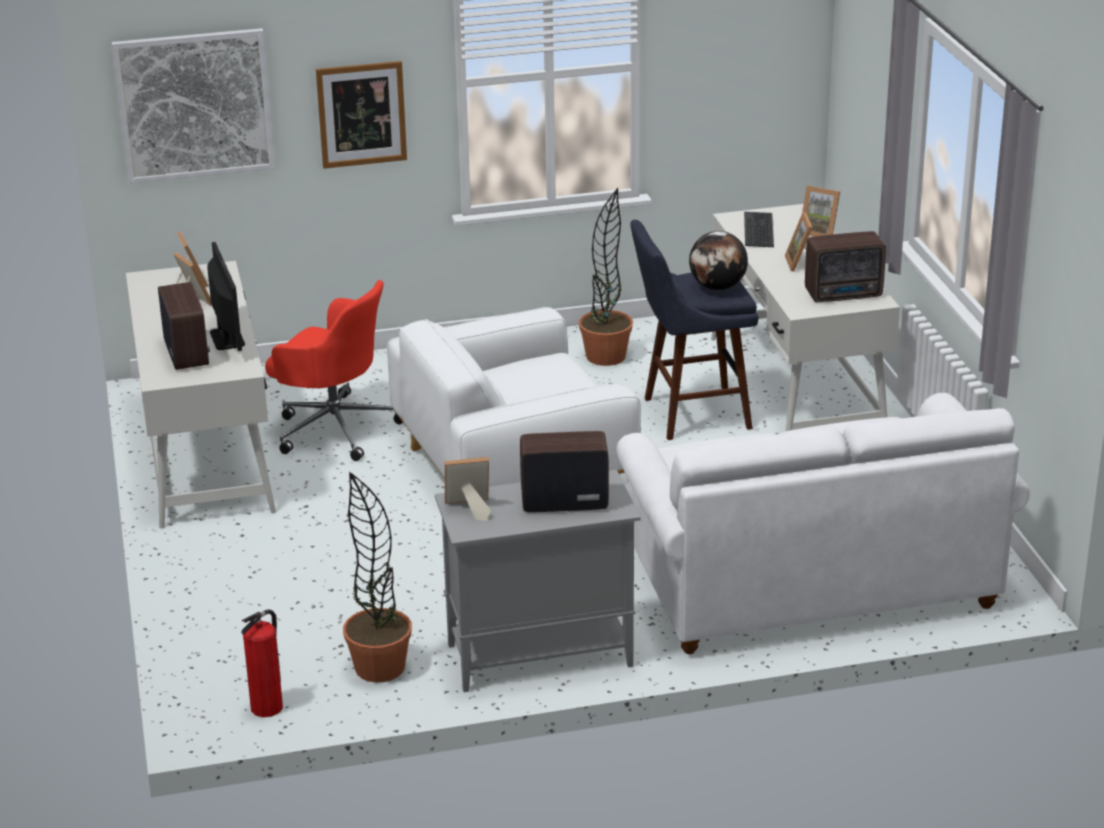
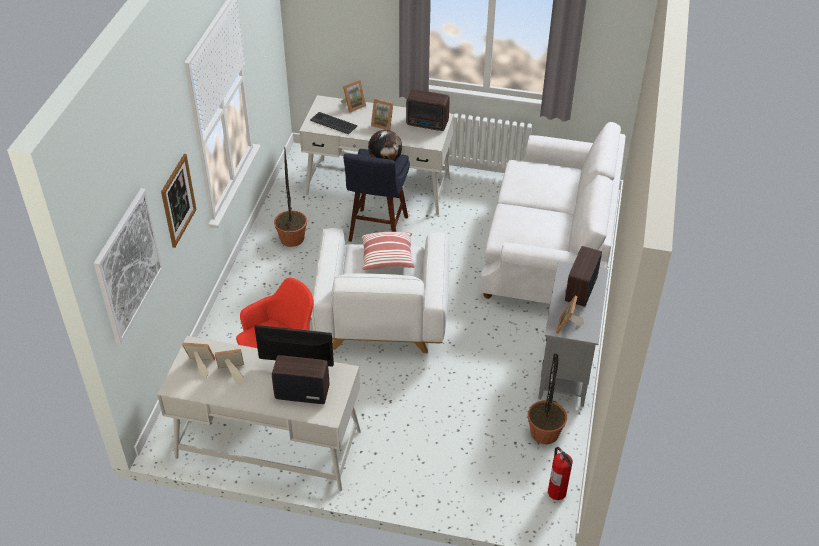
camera: 65 degrees left, 15 degrees up
(557, 384) = (387, 258): none -> pillow
(845, 294) = (428, 124): radio -> radio turned 90 degrees clockwise

